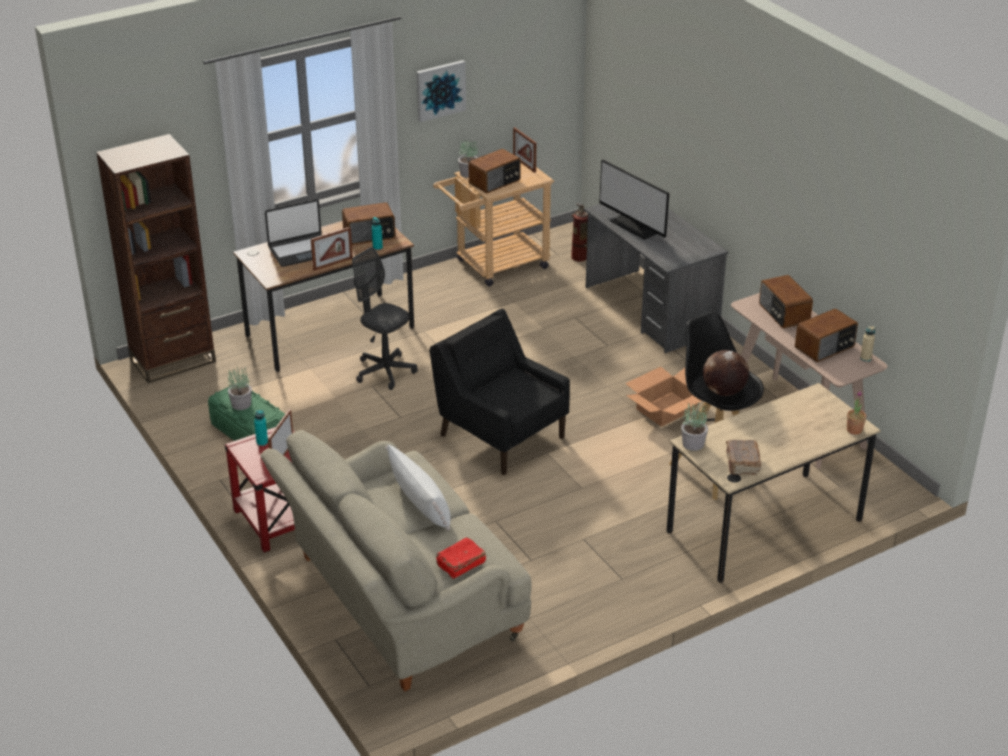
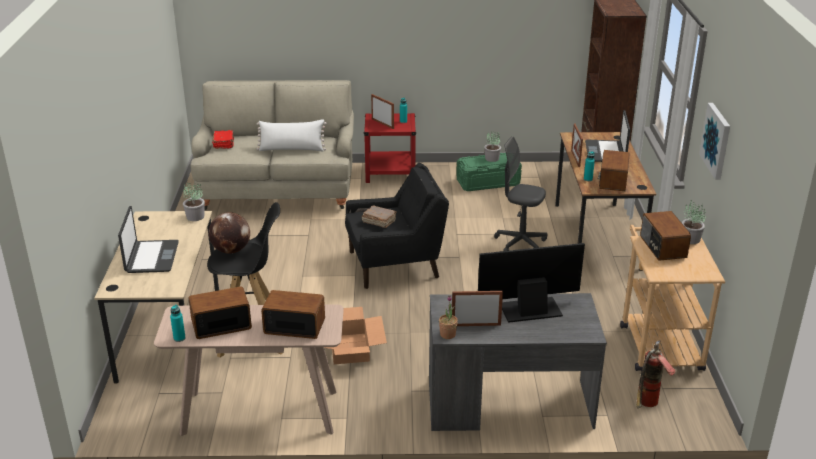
camera: 120 degrees right, 5 degrees down
(385, 372) = (520, 243): grey office chair -> grey office chair turned 135 degrees counterclockwise
(524, 164) = (696, 275): picture frame -> picture frame (476, 325)
(742, 463) = (150, 225): brown book -> brown book (378, 221)
(789, 432) = (151, 257): none -> laptop
(825, 347) = (221, 324): radio -> radio turned 75 degrees clockwise
(854, 430) = (111, 285): potted plant -> potted plant (447, 334)
(865, 358) = (179, 338): beige bottle -> turquoise bottle

